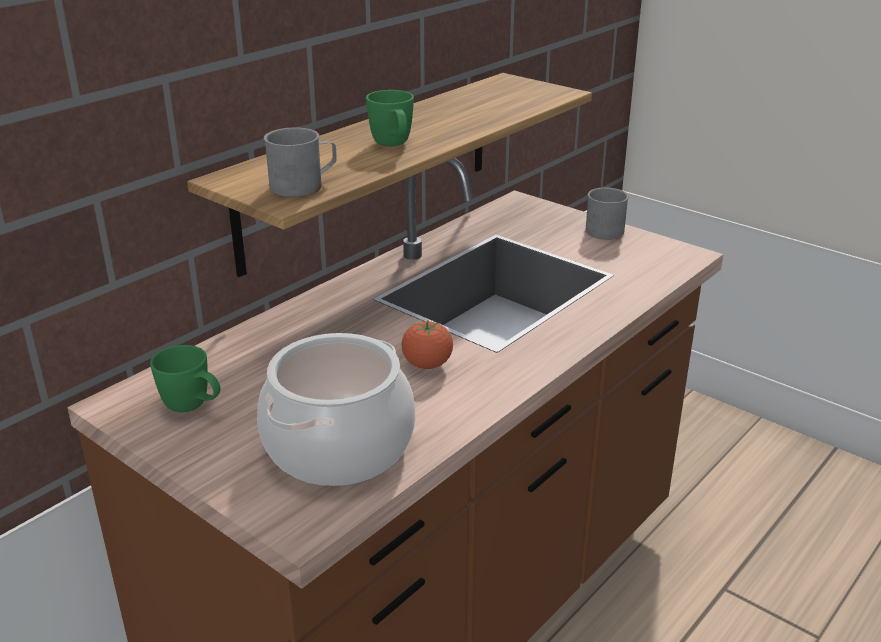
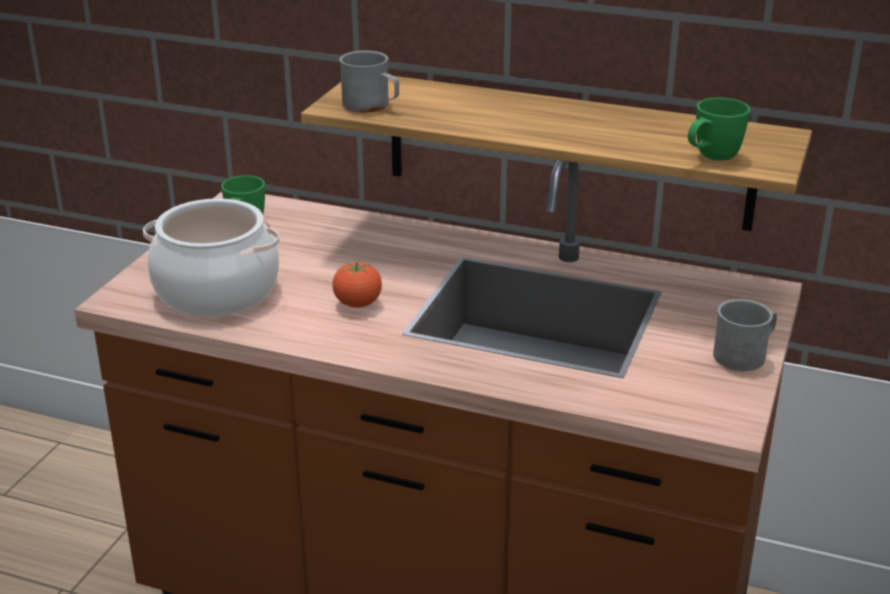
camera: 70 degrees right, 0 degrees up
(393, 146) = (498, 119): green mug -> green mug (711, 158)

